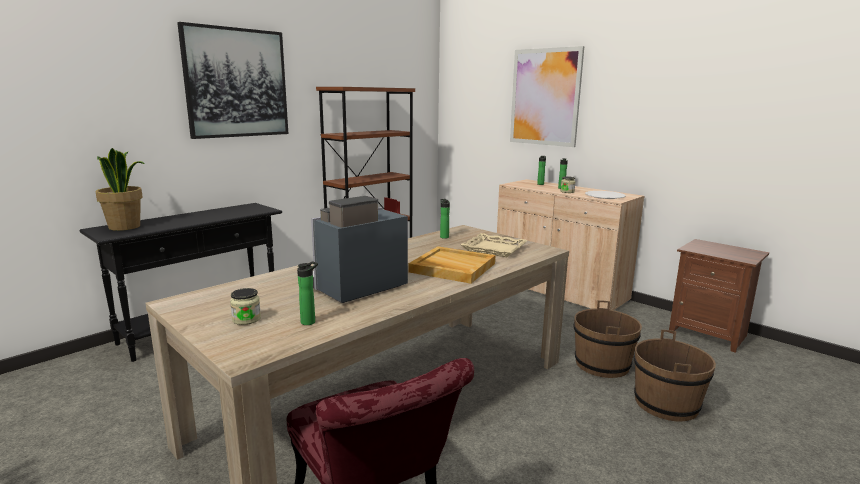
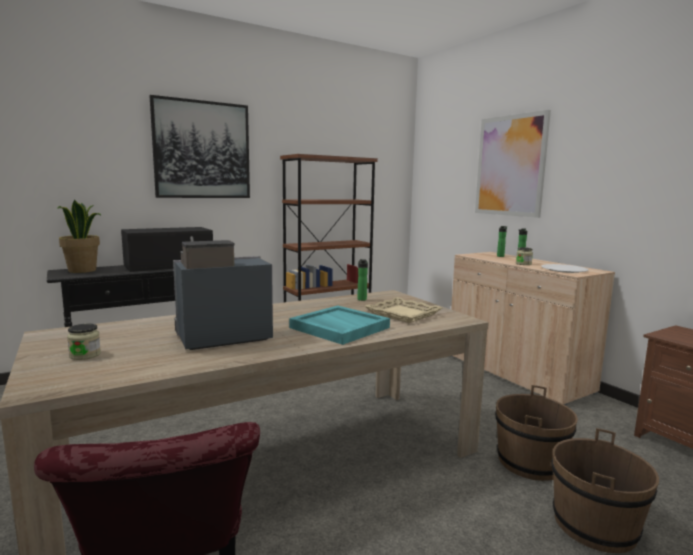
camera: 15 degrees right, 5 degrees down
(218, 213) = (170, 265): none -> black microwave
(310, 321) = (138, 364): bottle -> none
(452, 268) = (338, 327): beige tray -> turquoise tray

